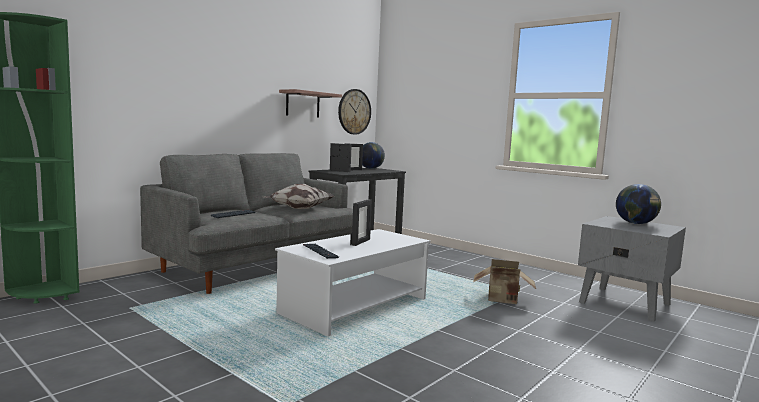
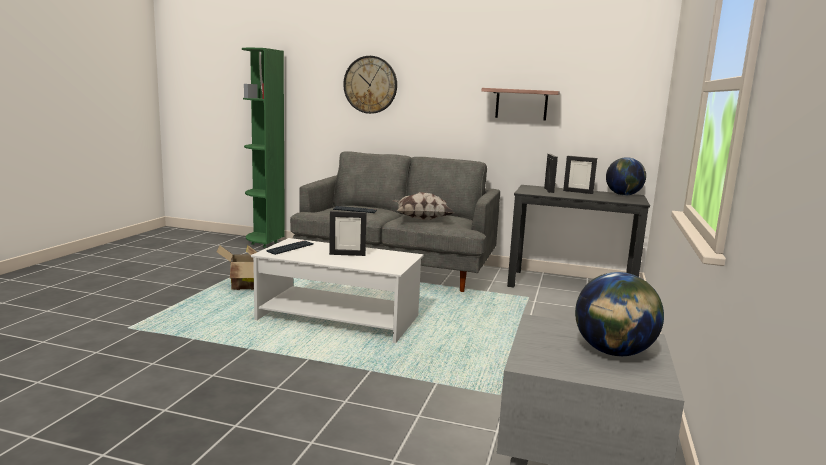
camera: 65 degrees right, 5 degrees up
(354, 111) = (614, 113): wall clock -> wall clock (370, 85)
(503, 300) = (447, 386): cardboard box -> cardboard box (243, 286)

